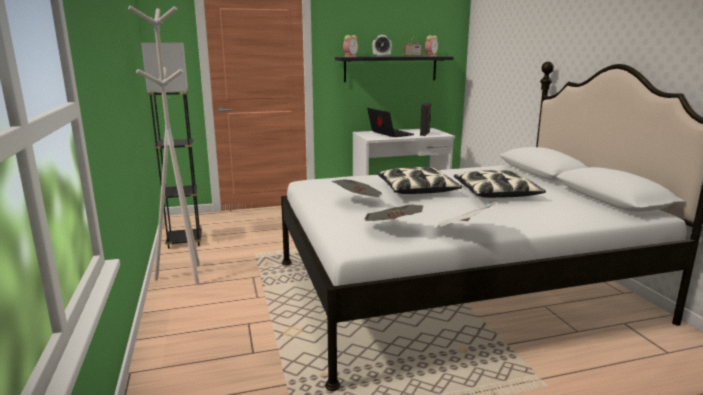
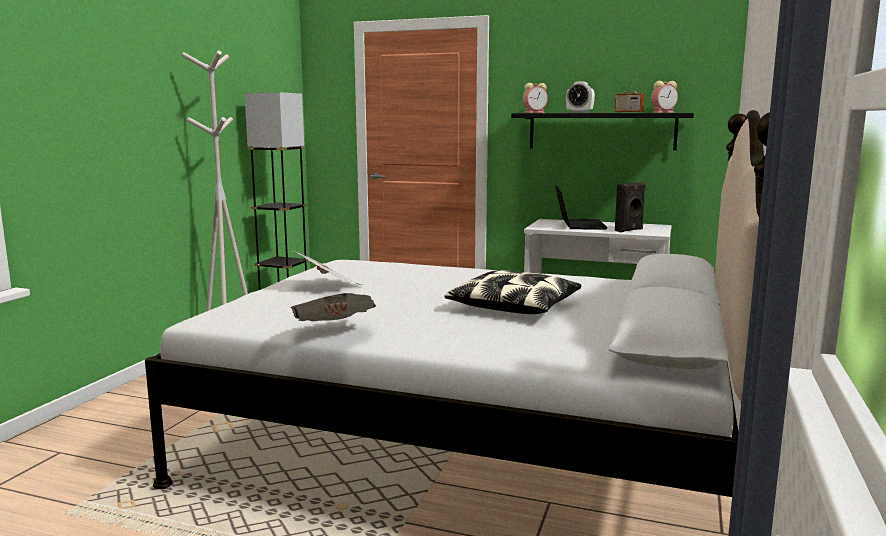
camera: 35 degrees right, 5 degrees down
(392, 229) = (276, 314): newspaper -> none
(417, 190) = (425, 286): pillow -> none

